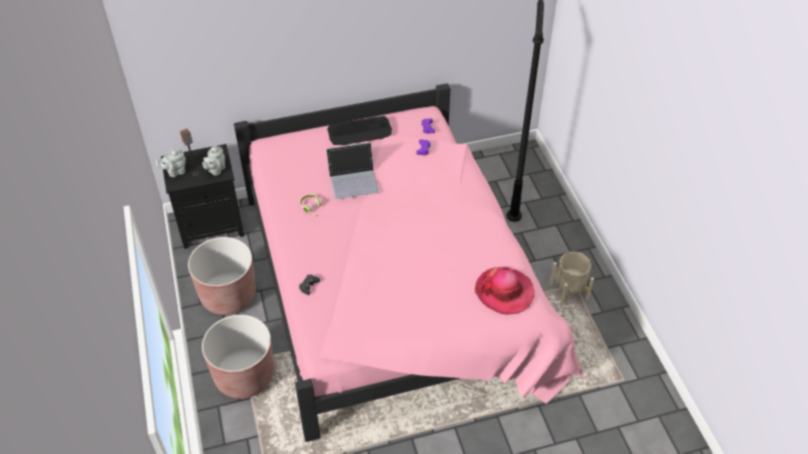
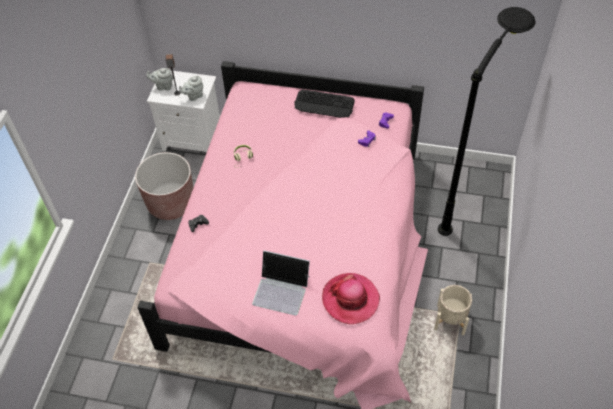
camera: 30 degrees right, 5 degrees up
(212, 224) = (194, 139): black nightstand -> white nightstand
(244, 375) = (143, 274): brown planter -> none
(353, 180) = (290, 146): laptop -> laptop (281, 289)

